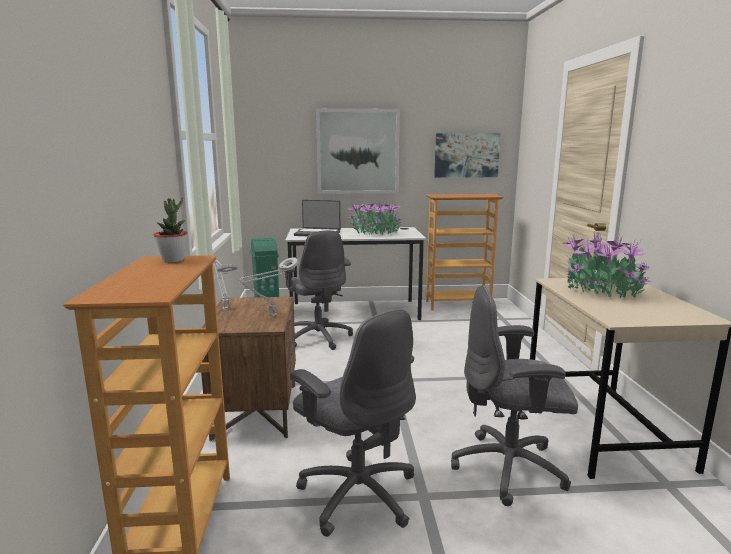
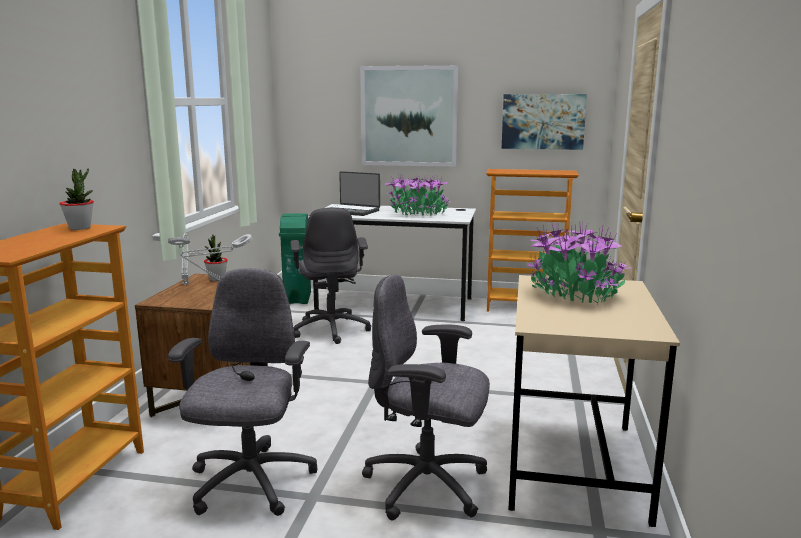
camera: 15 degrees right, 0 degrees up
(250, 301) = (217, 279): none -> potted plant
(357, 493) = (250, 483): grey office chair -> grey office chair turned 150 degrees counterclockwise

